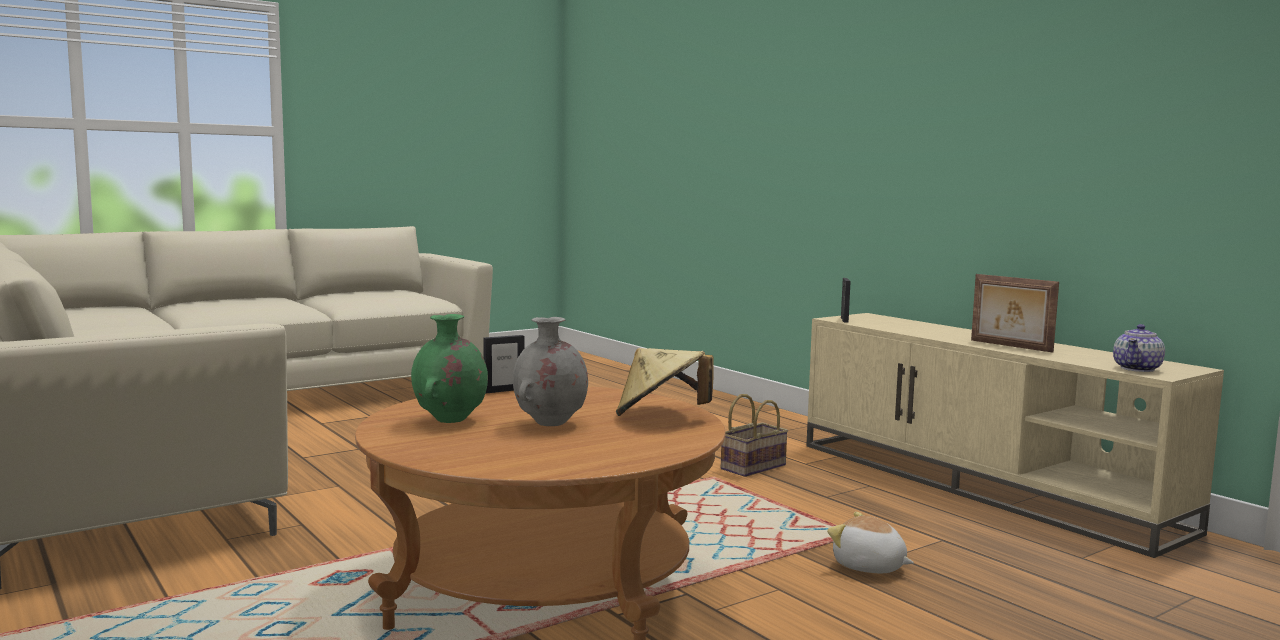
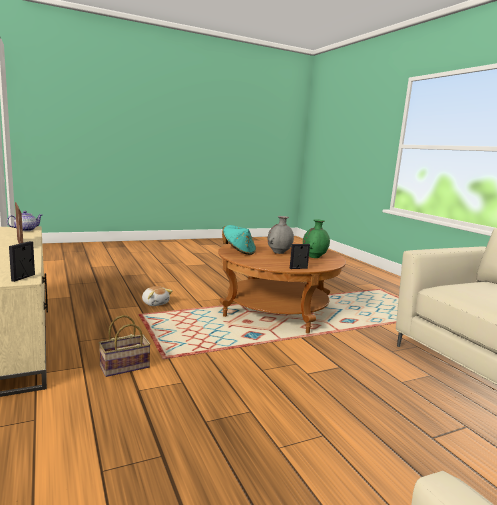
camera: 170 degrees left, 5 degrees up
(661, 416) = (238, 251): beige hat -> turquoise hat

